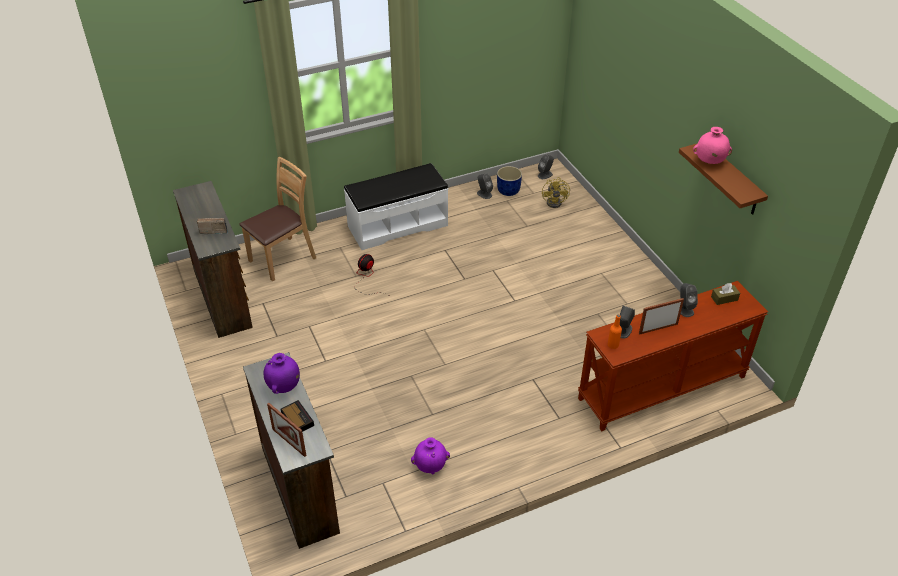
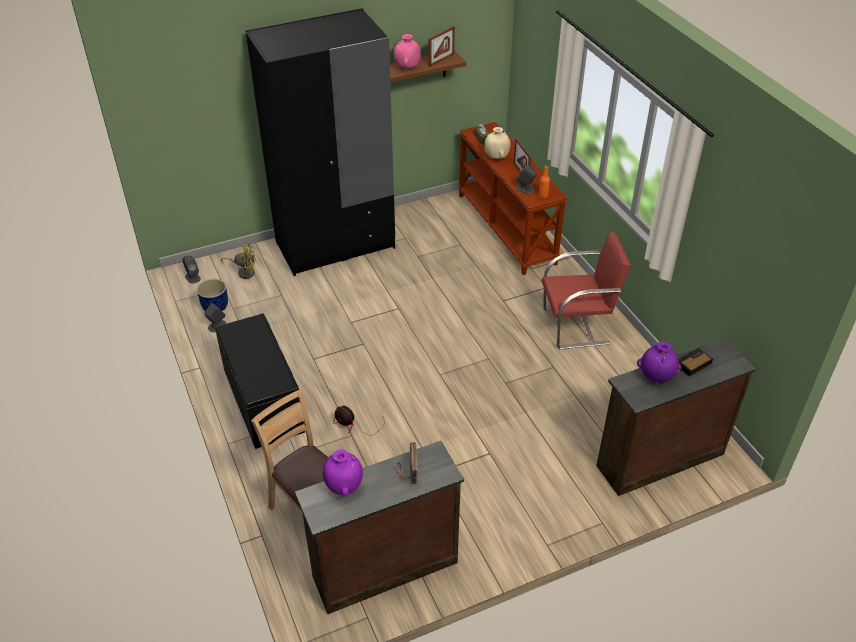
camera: 90 degrees left, 0 degrees up
(289, 442) = (722, 367): picture frame -> picture frame (441, 60)
(397, 225) = (262, 400): white bench -> black bench
(431, 466) = (614, 367): purple vase -> purple vase (344, 486)
(496, 440) = (577, 326): none -> red chair
(606, 255) = (335, 245): none -> black wardrobe
(684, 309) = (496, 157): grey speaker -> beige vase

